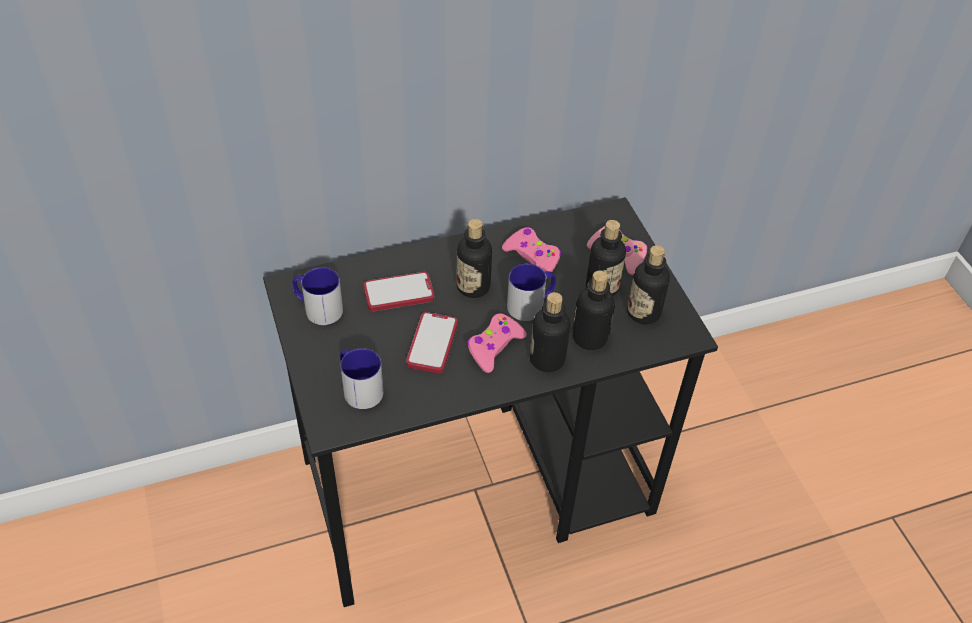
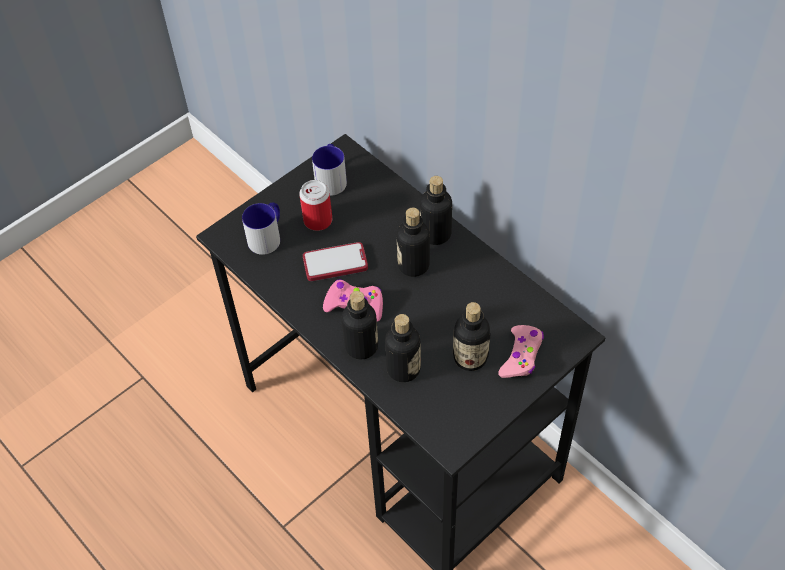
camera: 70 degrees right, 5 degrees up
(367, 338) = (318, 220): none -> can
(399, 293) = (376, 220): phone -> none
(531, 304) = (417, 313): mug -> none
(532, 257) = (474, 293): pink game controller -> none
(643, 312) = (458, 400): bottle -> bottle (435, 234)

